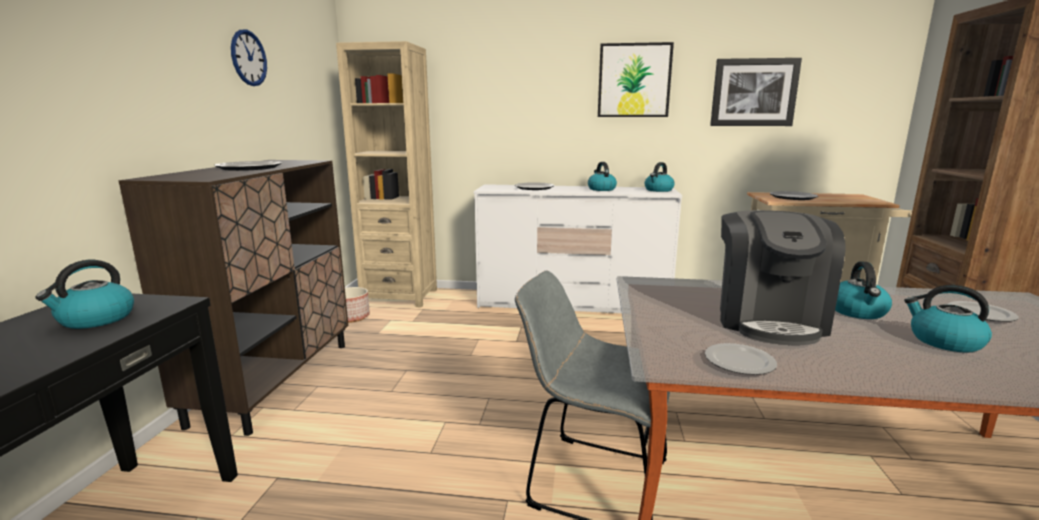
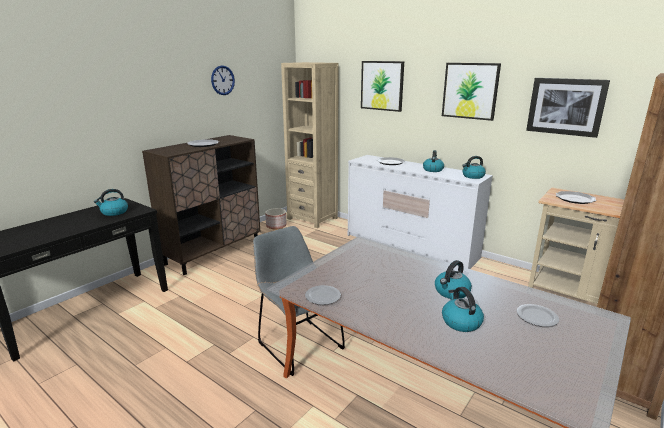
camera: 30 degrees right, 5 degrees up
(501, 81) = (382, 85): none -> picture
(768, 320) = (385, 282): coffee machine -> none

